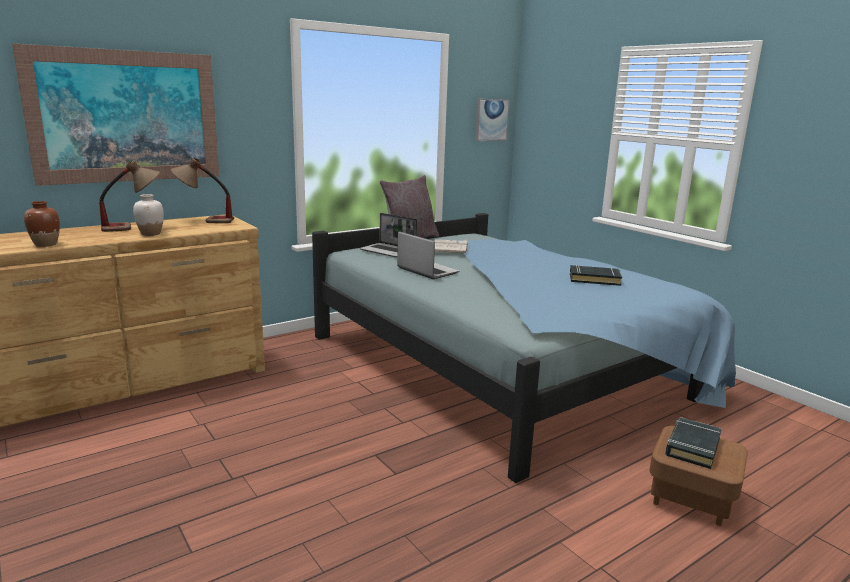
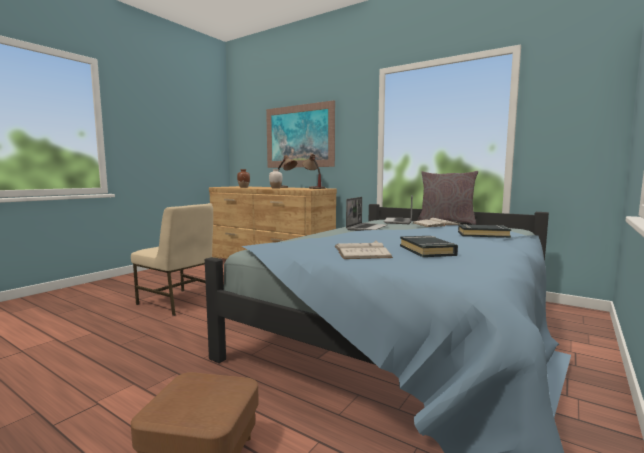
camera: 70 degrees right, 10 degrees down
(266, 502) = (178, 302): none -> beige chair
(491, 120) = (585, 117): picture -> none
(592, 296) = (361, 252): none -> white book
(692, 447) = (203, 391): black book -> black book (483, 235)

